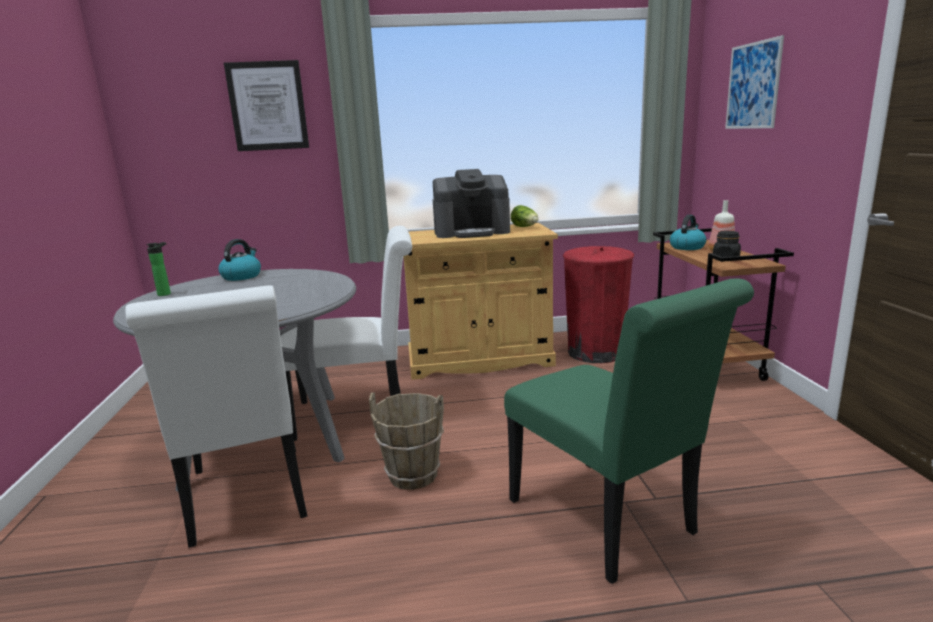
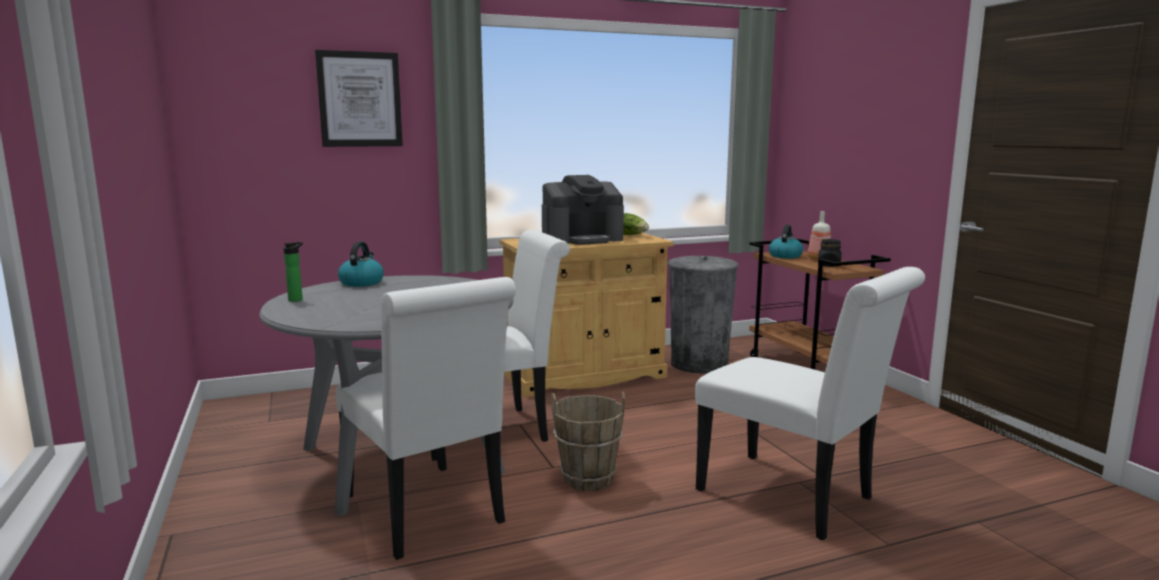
camera: 15 degrees left, 5 degrees down
(596, 352) = (699, 364): red trash can -> grey trash can
(608, 523) = (794, 498): green chair -> white chair
(753, 86) = (839, 108): picture -> none

